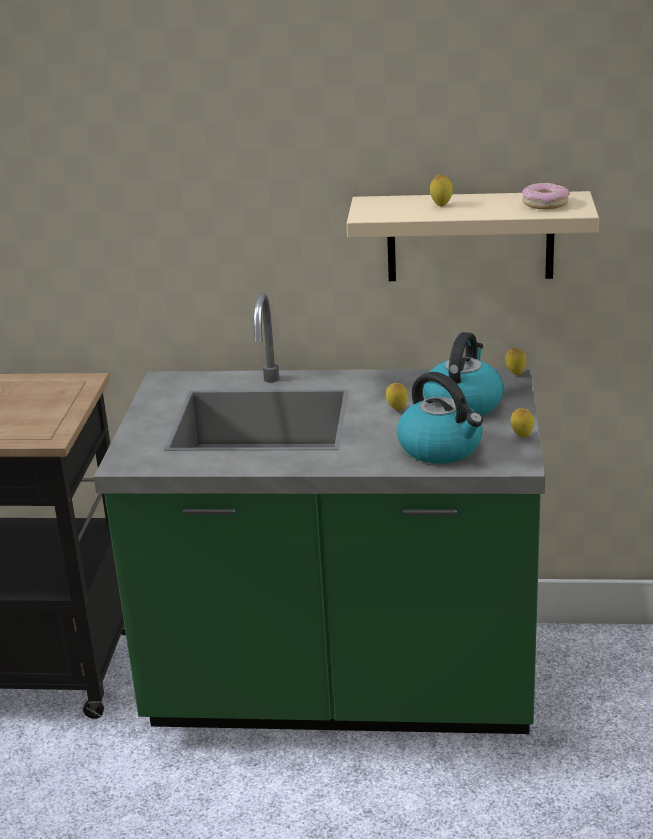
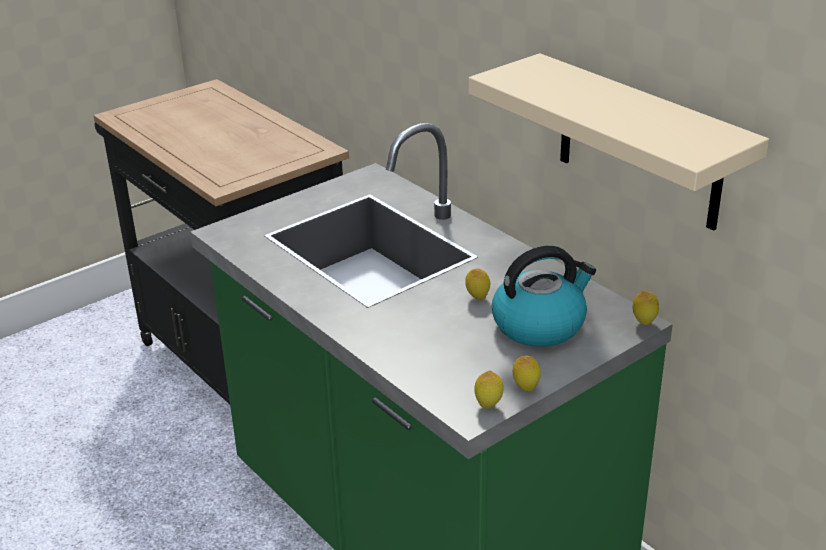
camera: 45 degrees right, 5 degrees up
(441, 205) = (584, 93): lemon -> lemon (488, 405)
(441, 448) = (440, 356): kettle -> none
(545, 204) = (681, 133): donut -> none

